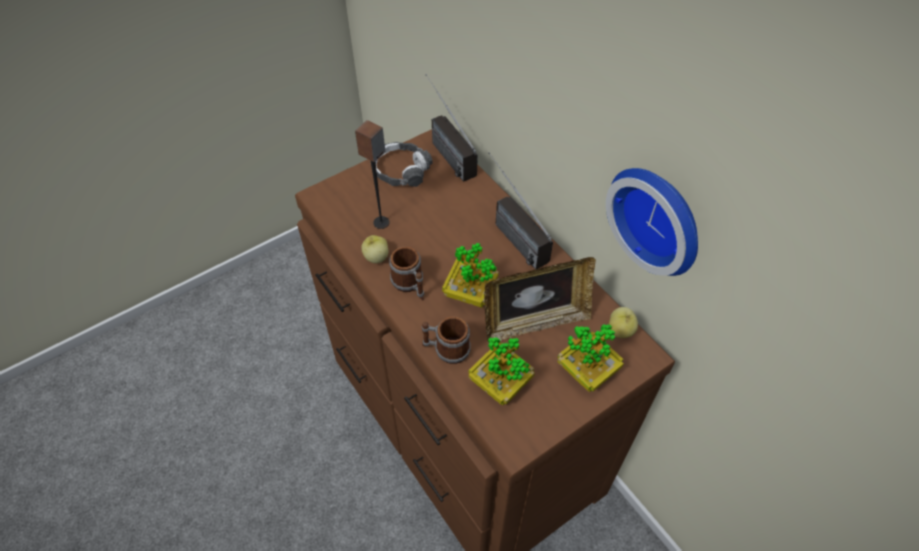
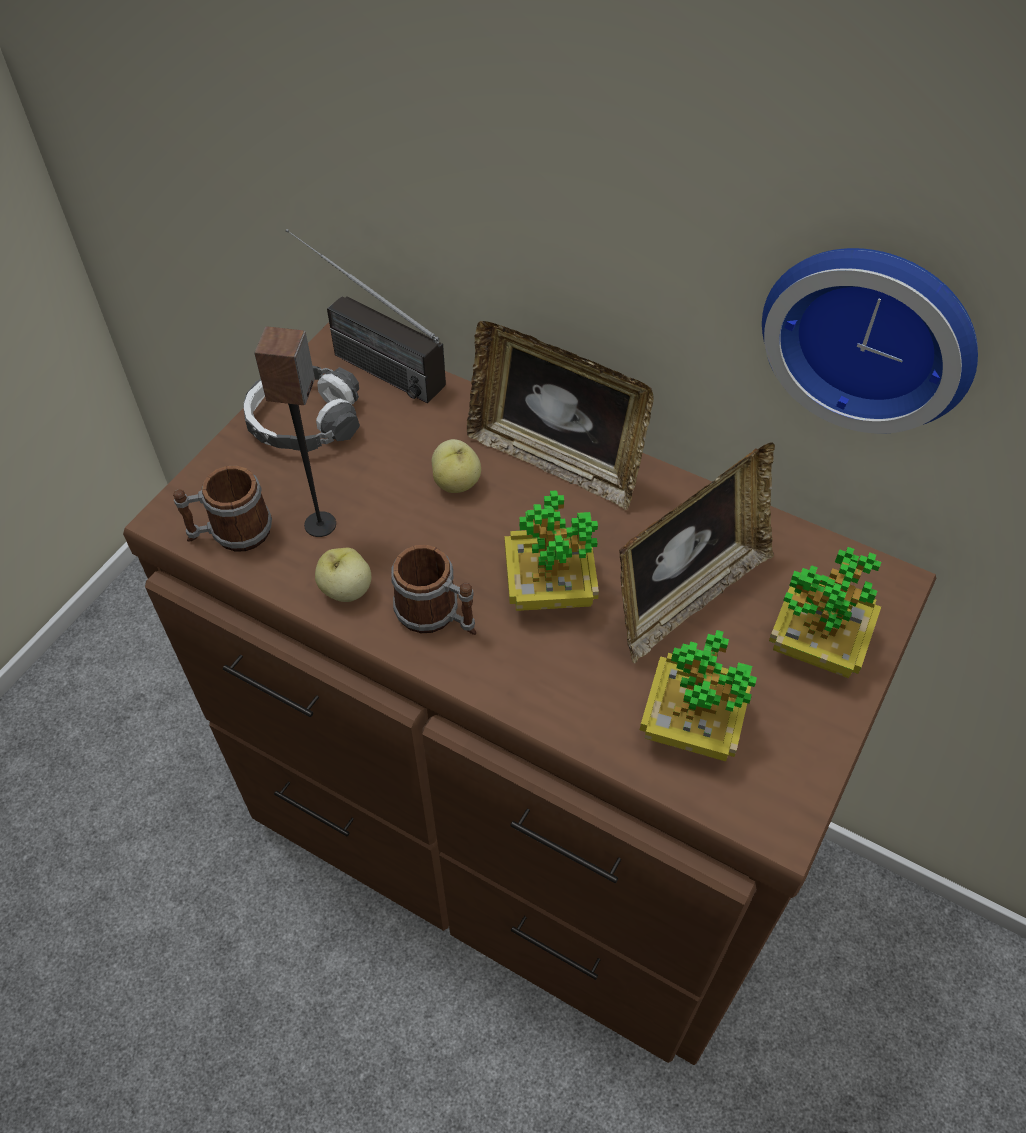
camera: 25 degrees left, 0 degrees up
(446, 349) = (565, 705): mug -> mug (230, 533)
(509, 231) = (555, 461): radio -> picture frame
(620, 330) = (828, 557): apple -> apple (457, 482)

